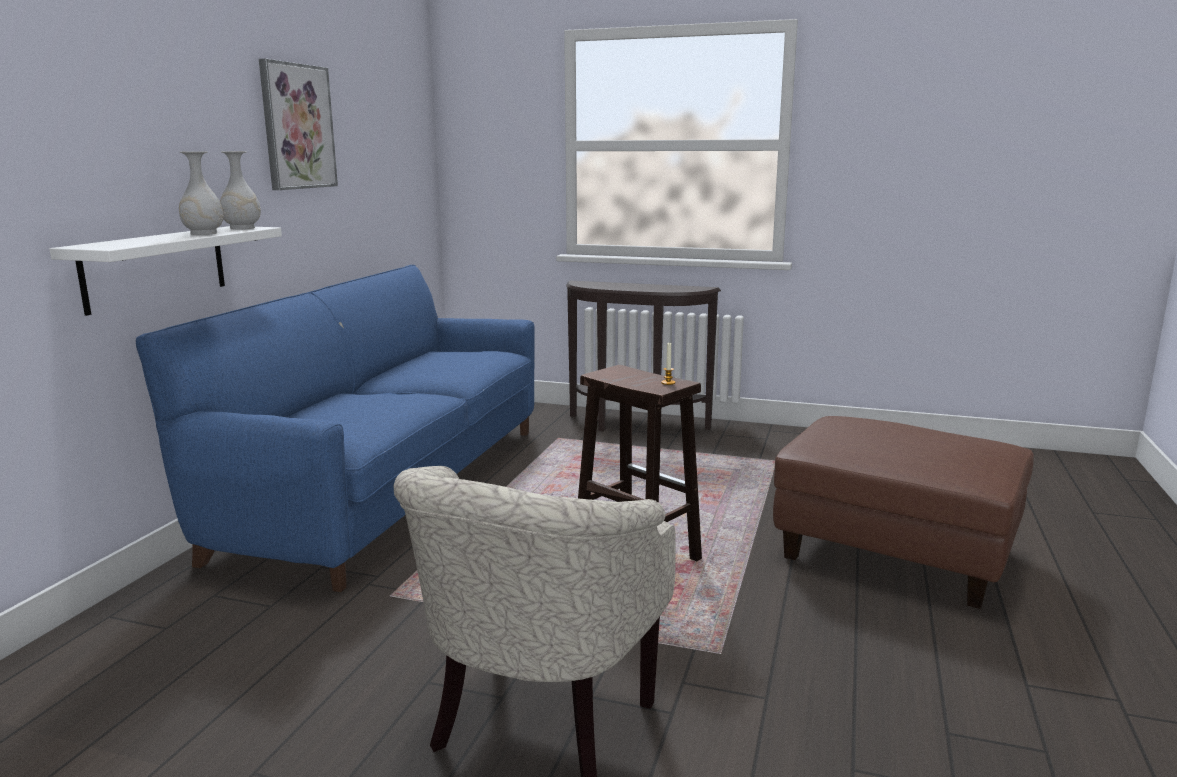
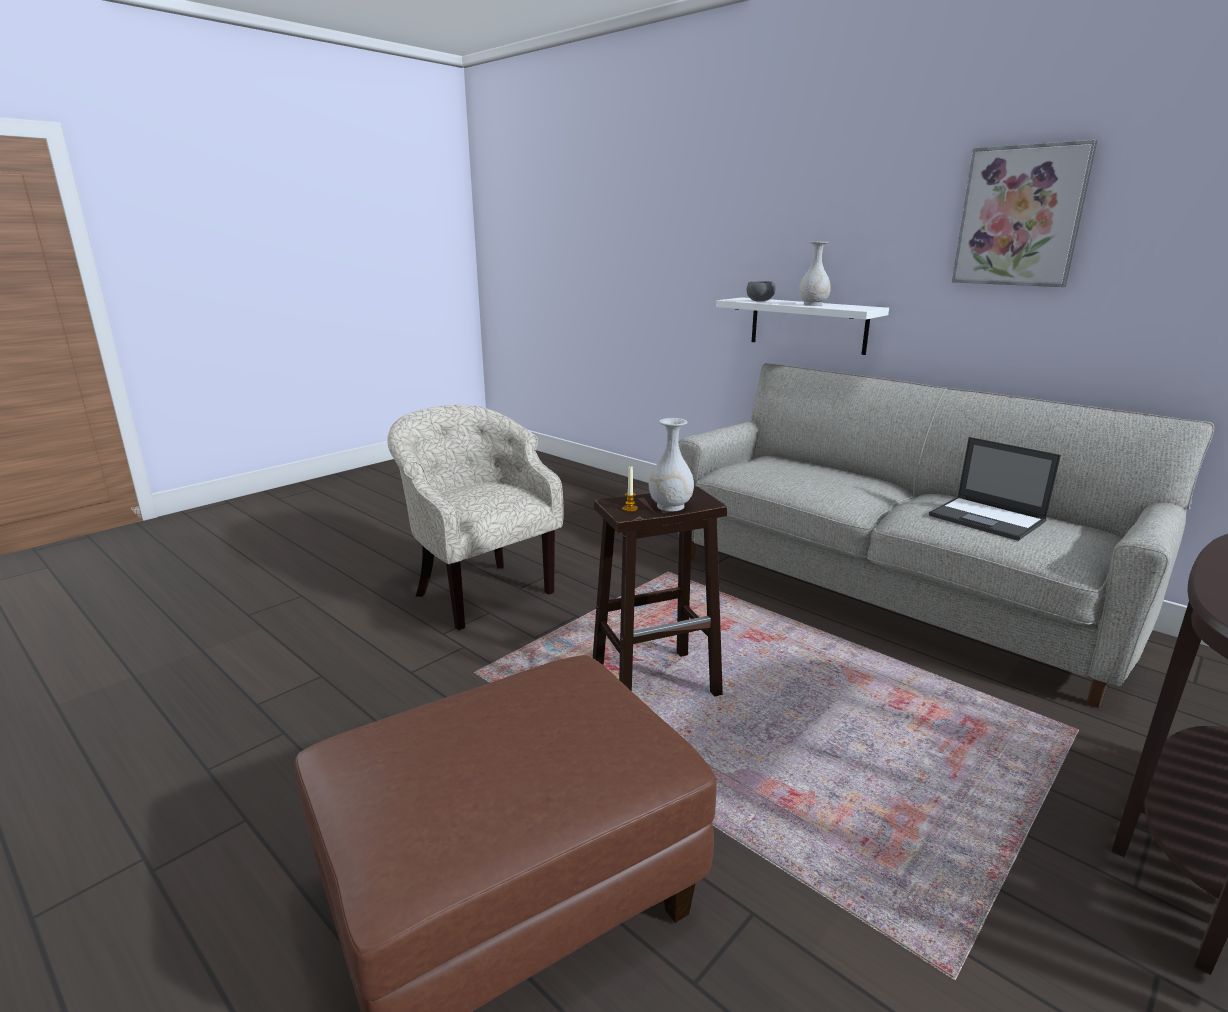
camera: 115 degrees right, 5 degrees up
(141, 242) = (760, 301): none -> grey bowl
(242, 228) = (857, 307): white vase -> white vase (670, 506)
(391, 487) = (886, 593): blue sofa -> grey sofa
(450, 362) = (988, 519): none -> laptop

